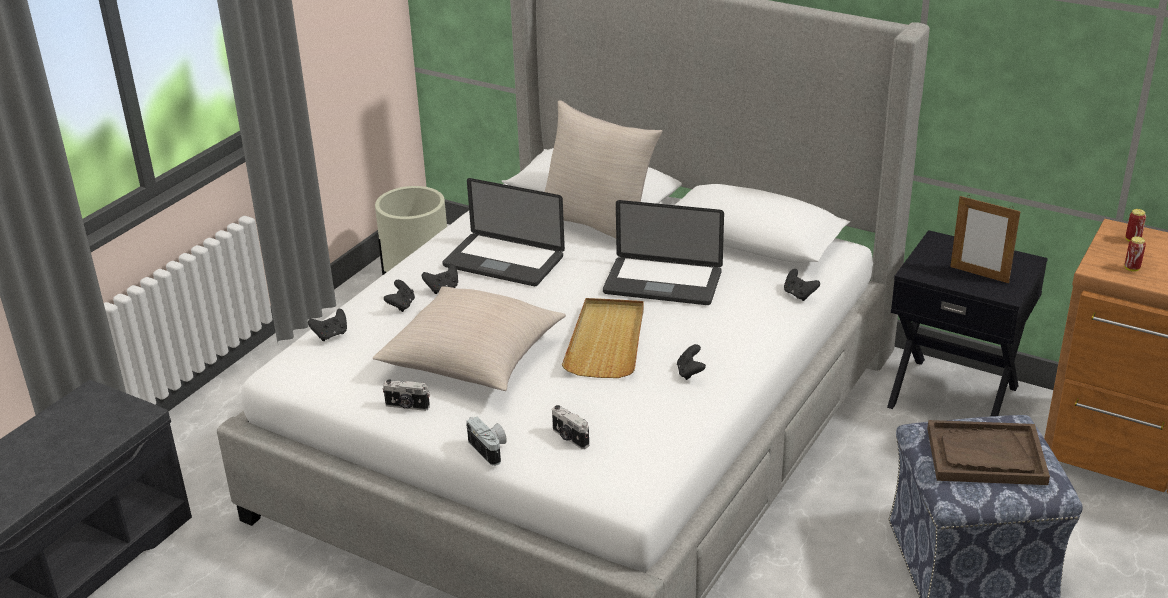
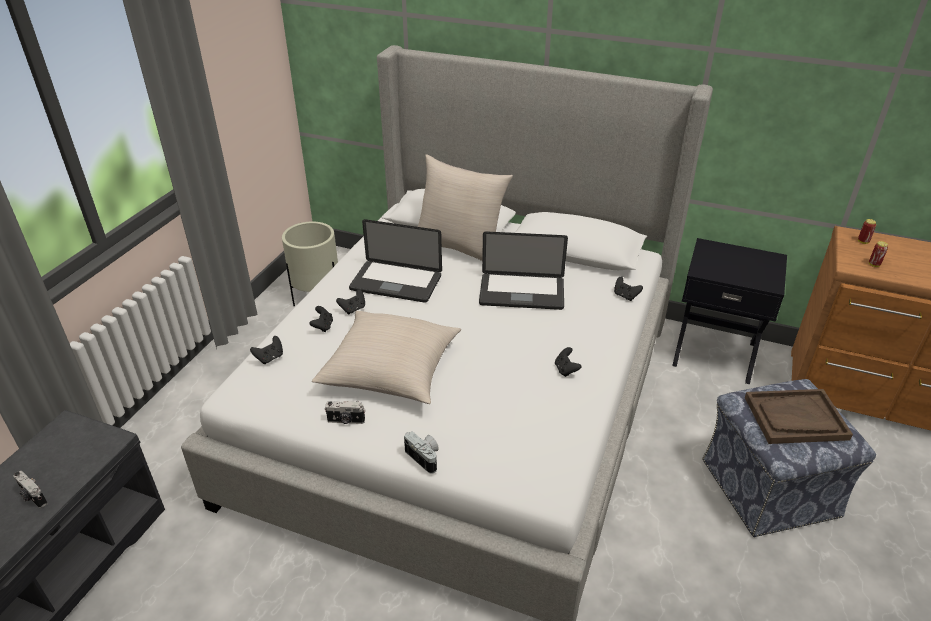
camera: 10 degrees left, 5 degrees up
(569, 438) = (488, 440): camera -> camera (33, 497)
(607, 341) = (493, 346): beige tray -> none
(979, 274) = (746, 271): picture frame -> none

